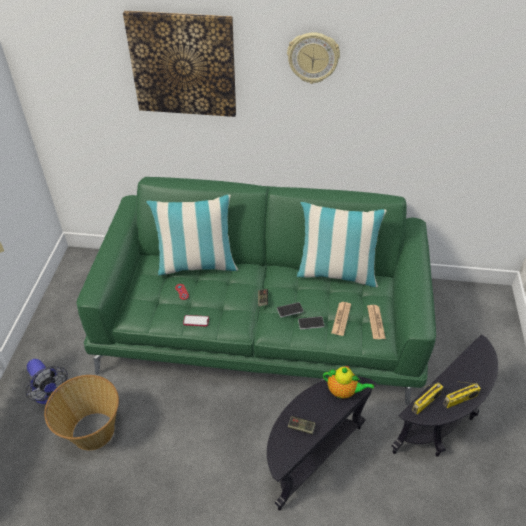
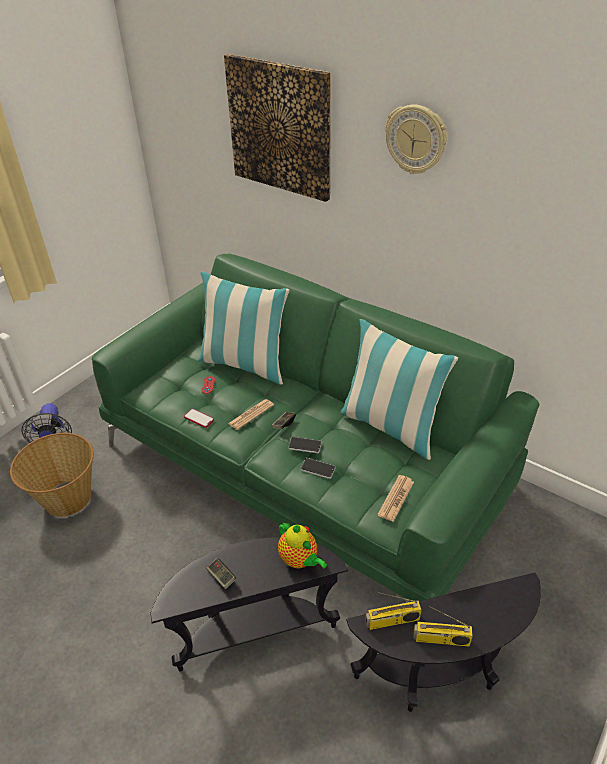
camera: 30 degrees right, 5 degrees down
(341, 319) = (356, 478): newspaper -> newspaper (251, 414)

